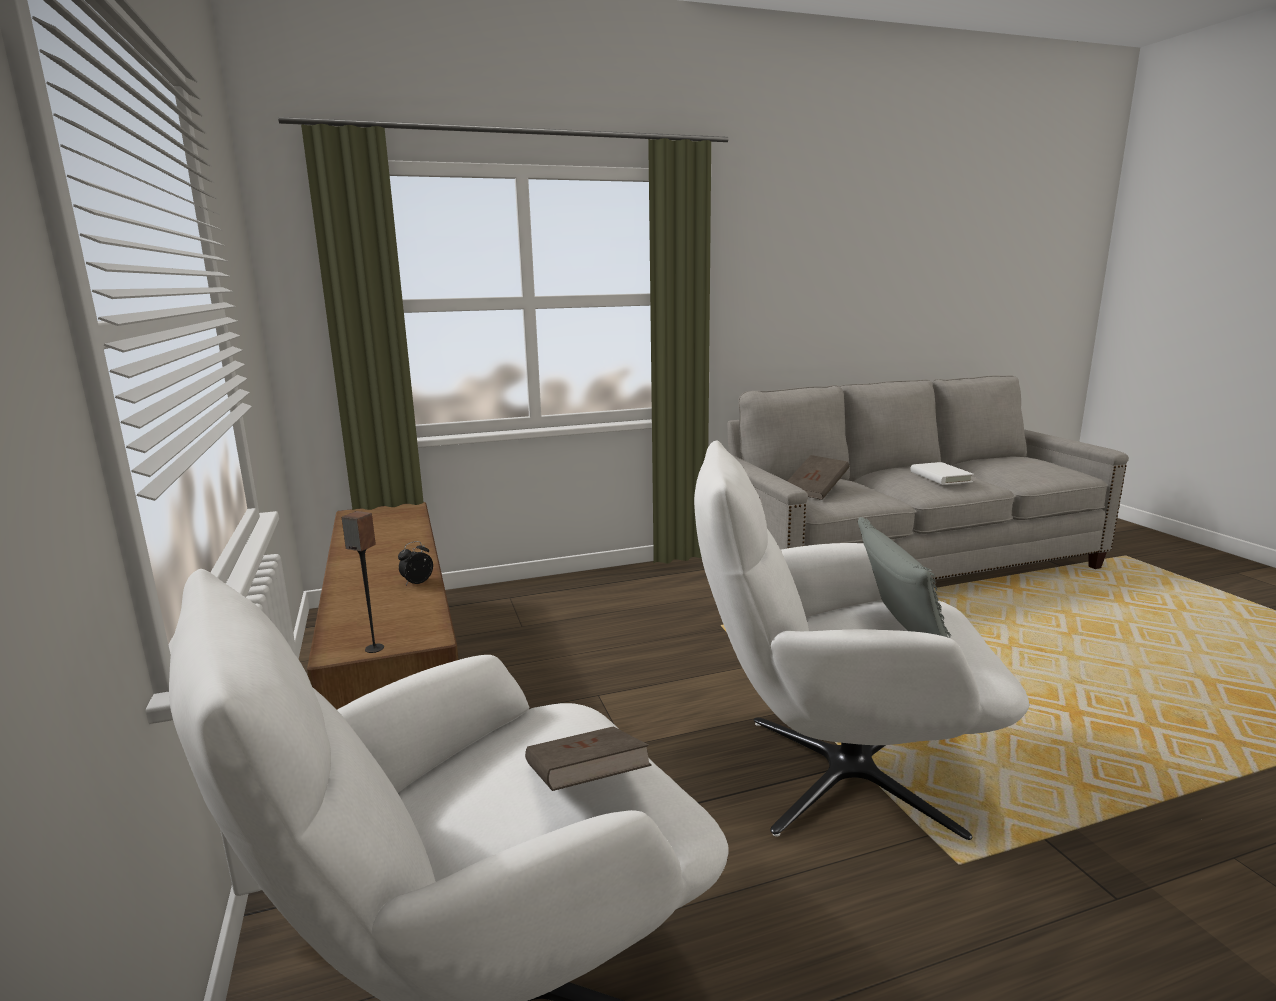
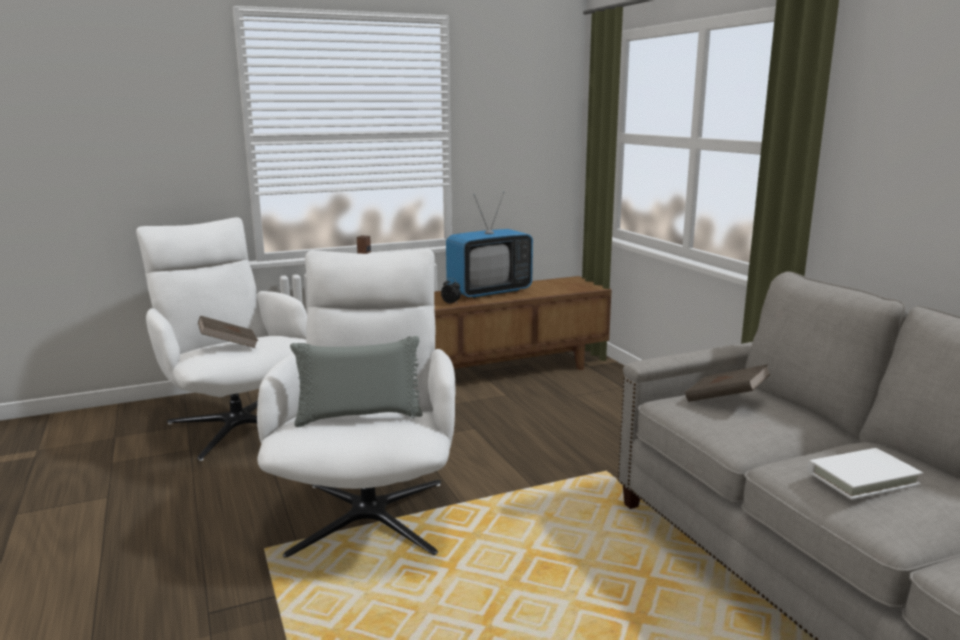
camera: 85 degrees right, 0 degrees up
(372, 558) = (489, 292): none -> television

